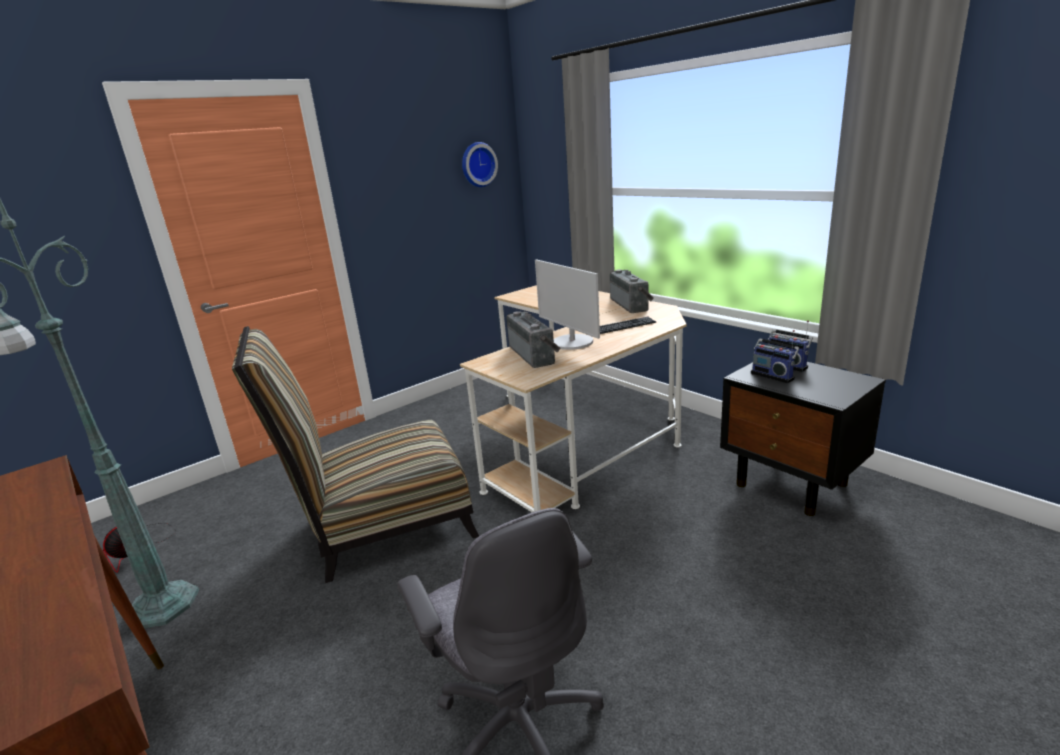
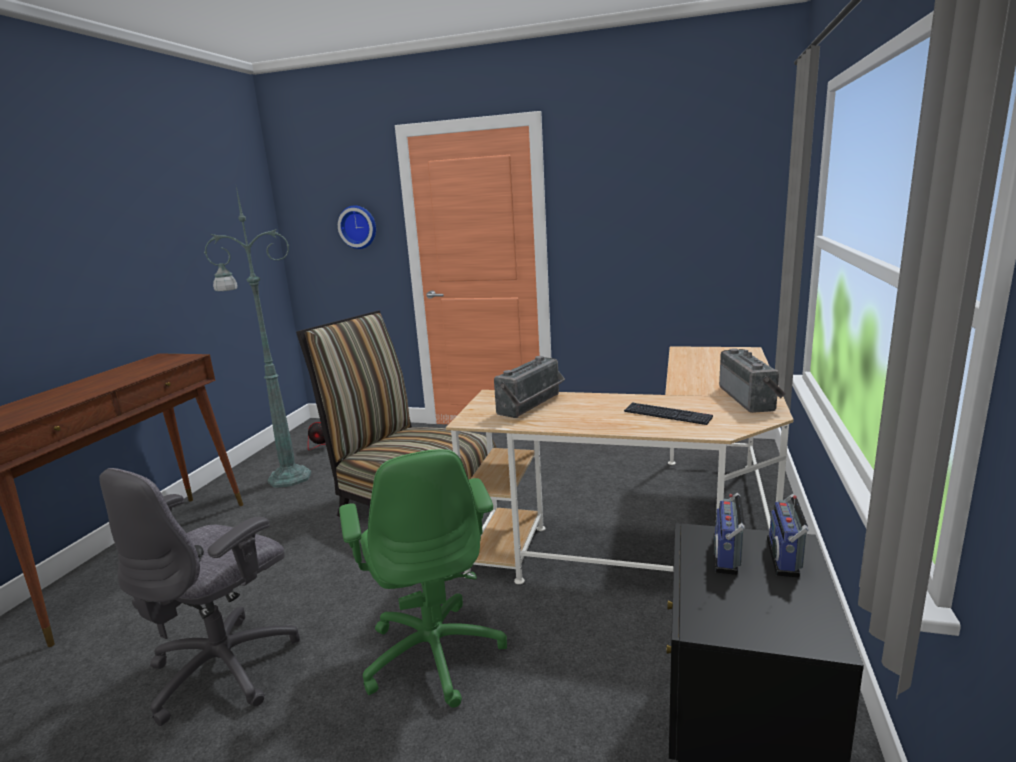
camera: 55 degrees right, 5 degrees down
(477, 164) = (724, 194): wall clock -> wall clock (358, 227)
(572, 342) = (584, 409): monitor -> none
(621, 574) = (434, 652): none -> green office chair
(632, 305) = (750, 398): radio -> radio turned 45 degrees counterclockwise

